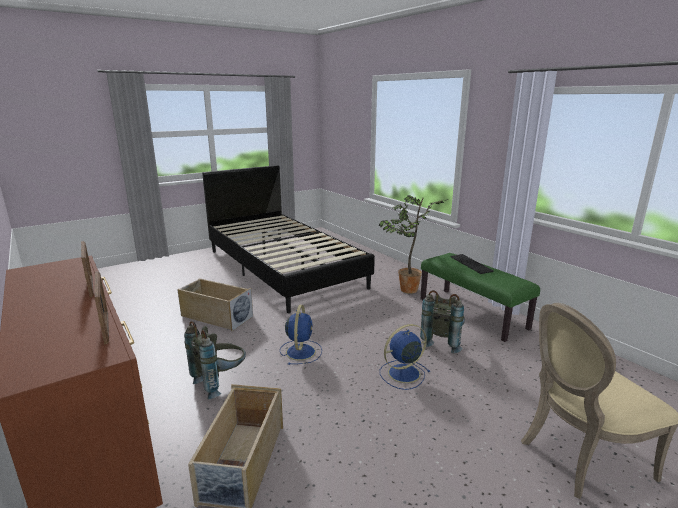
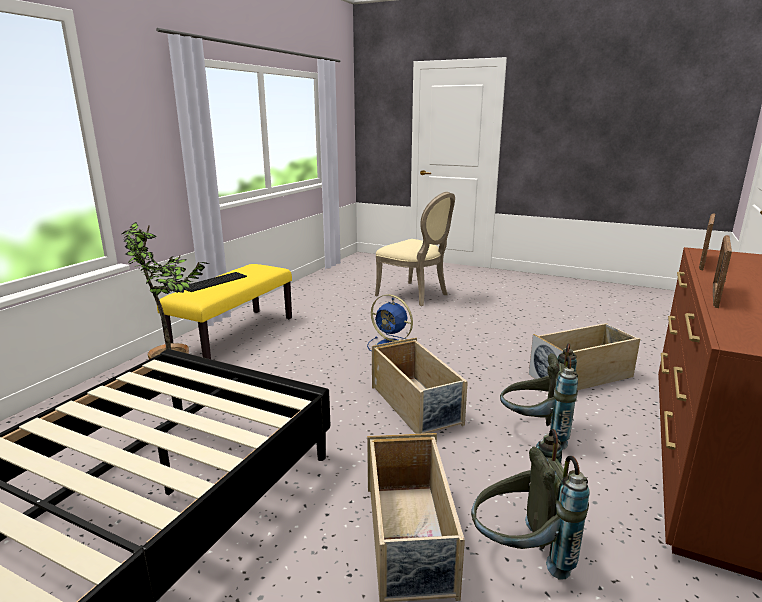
camera: 120 degrees left, 0 degrees up
(301, 351) = (416, 406): blue fan -> beige storage box
(442, 341) = (314, 340): grey backpack -> grey backpack (520, 554)
(472, 313) = (234, 335): green bench -> yellow bench

